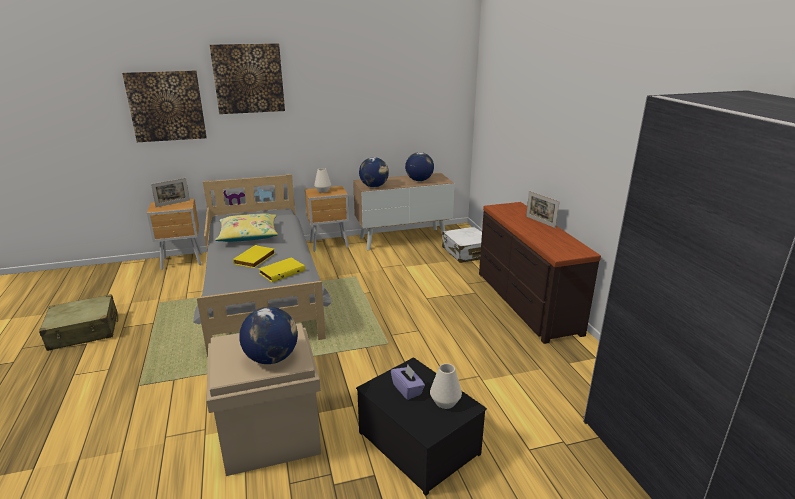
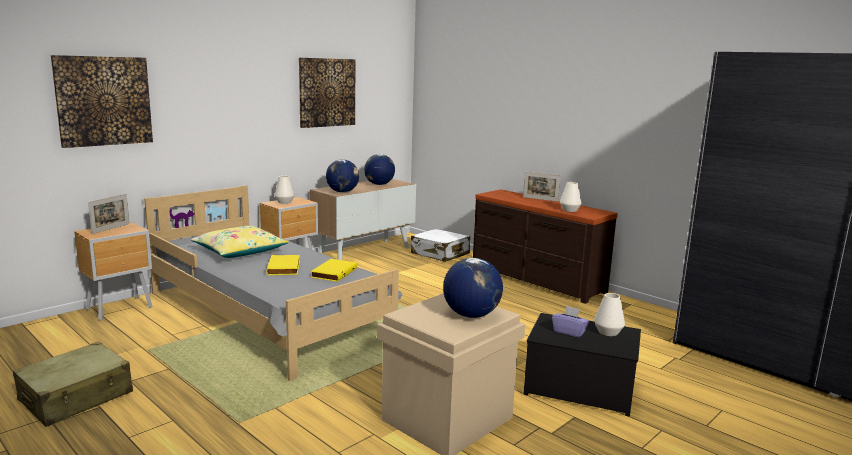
camera: 30 degrees left, 10 degrees down
(248, 78) = (203, 70): picture -> picture (327, 92)
(548, 243) = (569, 210): none -> white vase

